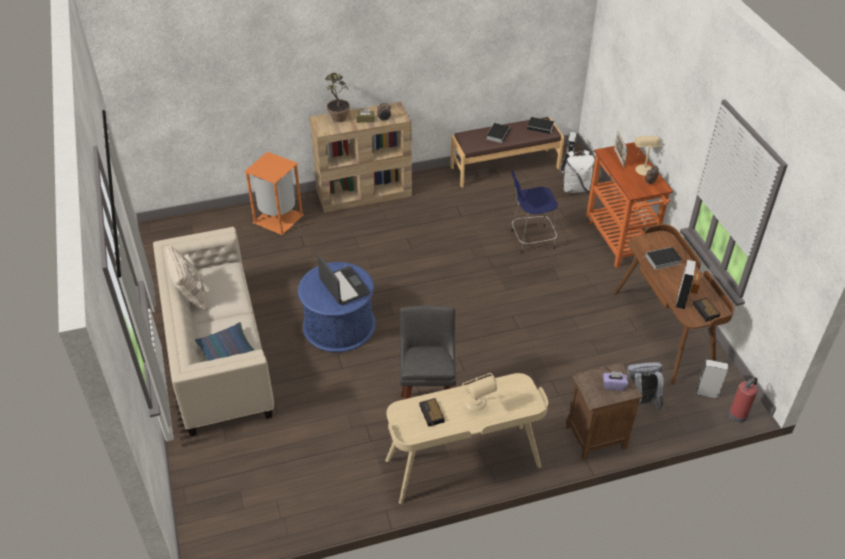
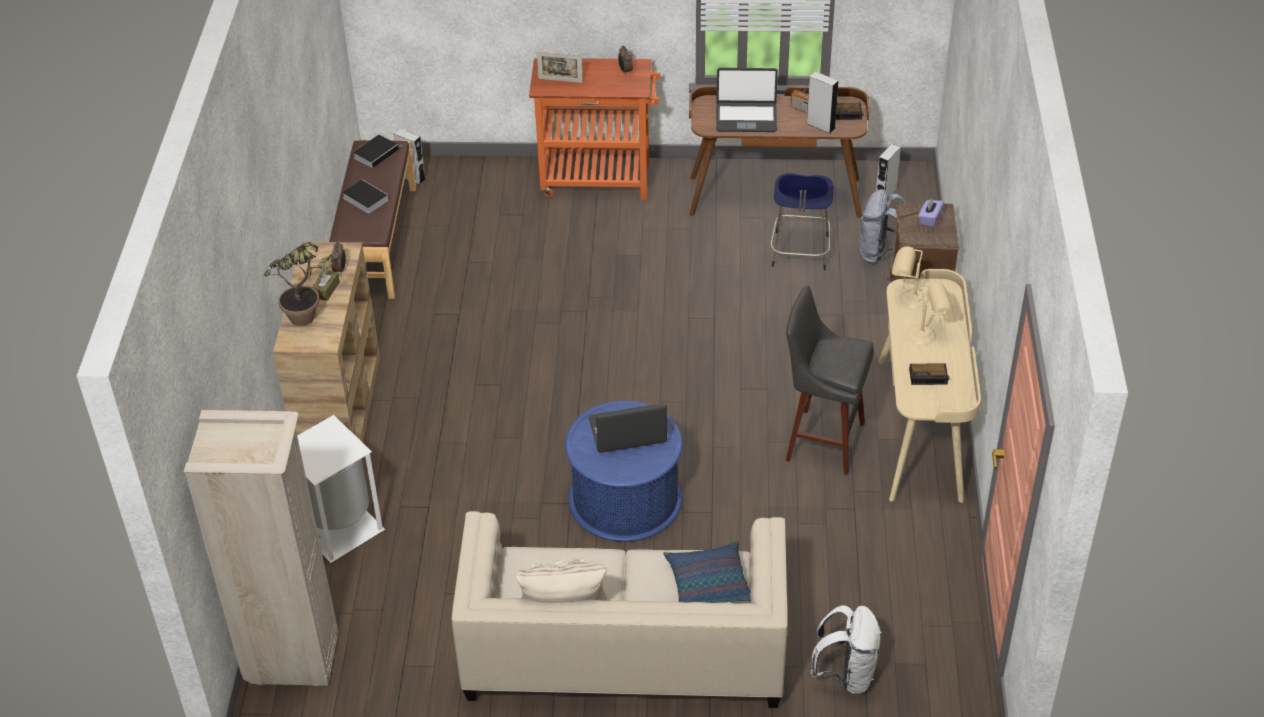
camera: 70 degrees left, 0 degrees up
(187, 229) = (293, 656): none -> beige cabinet
(278, 219) = (341, 528): orange trash can -> white trash can
(531, 240) = (550, 259): blue stool -> blue stool (799, 253)
(575, 188) = (467, 187): white backpack -> white backpack (846, 675)
(643, 167) = (592, 67): beige table lamp -> beige table lamp (908, 298)
(662, 260) = (746, 118): book -> laptop
(738, 414) = (924, 183): fire extinguisher -> none

